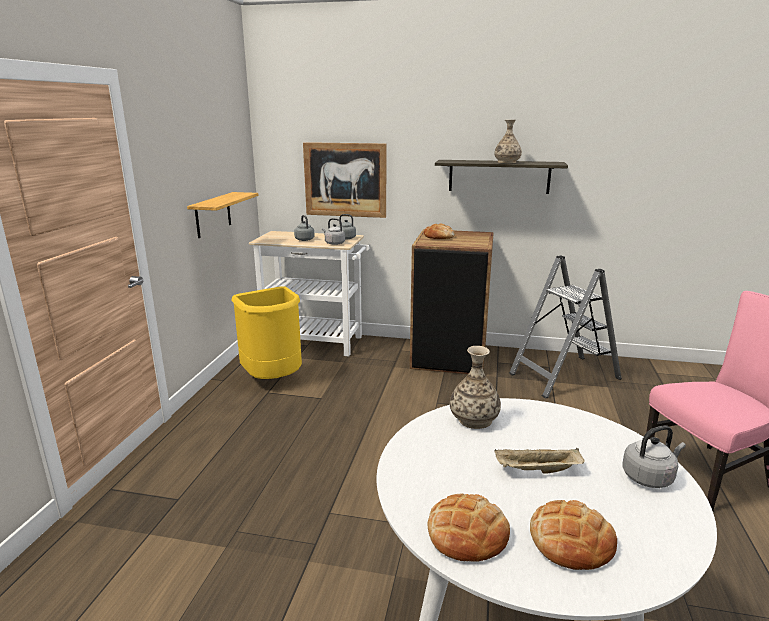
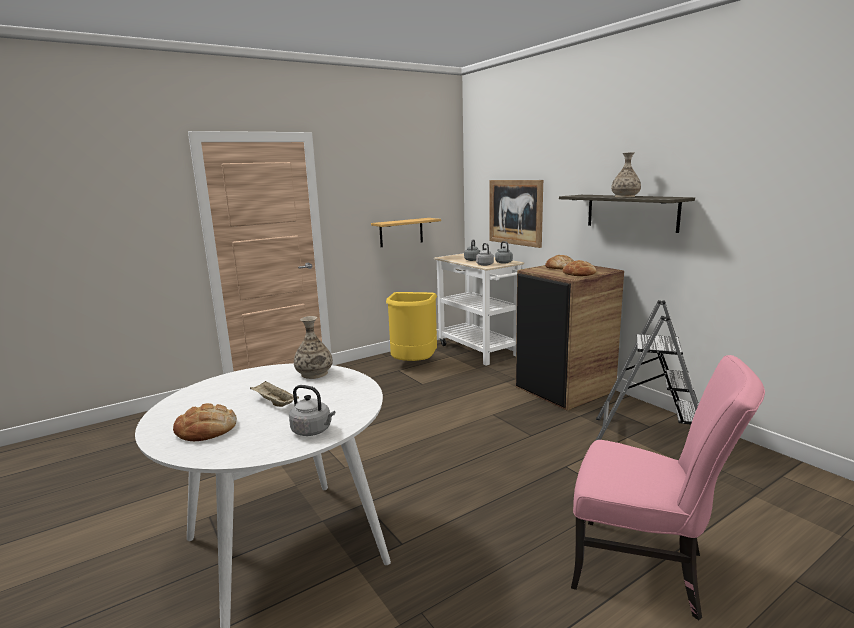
camera: 45 degrees right, 5 degrees down
(467, 533) = (185, 406): bread -> bread (579, 273)

